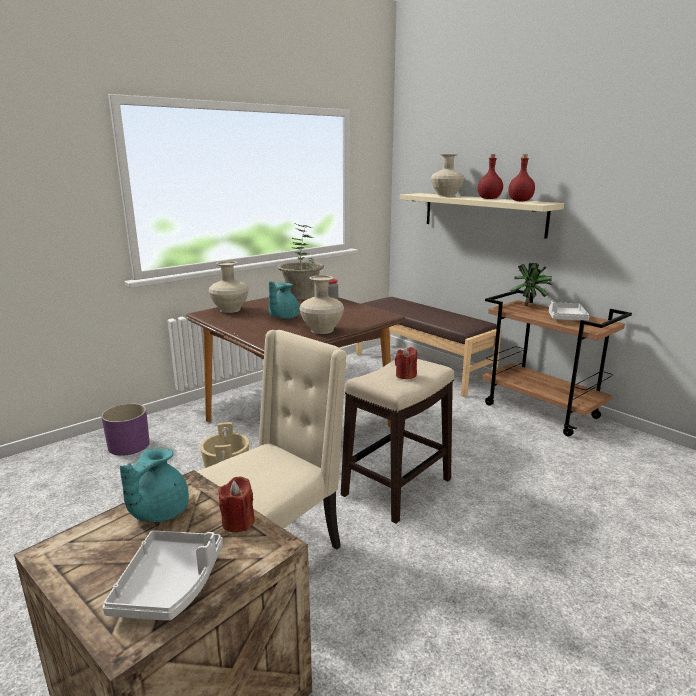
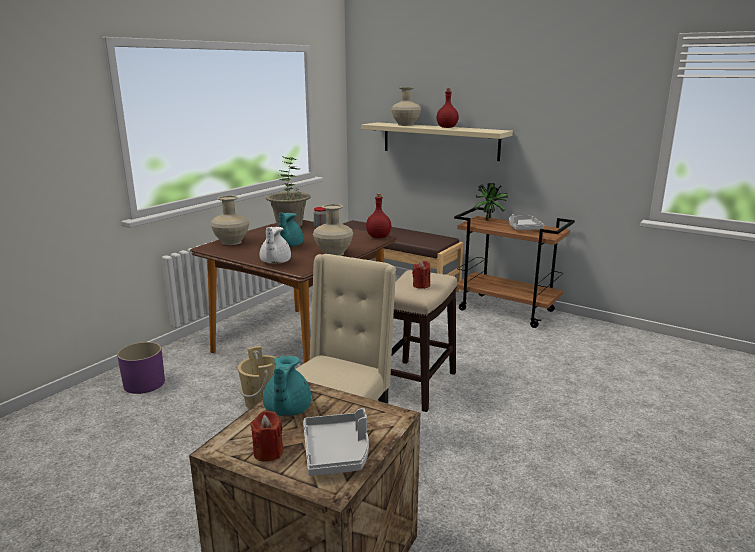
camera: 15 degrees left, 0 degrees up
(238, 522) = (357, 406): red candle -> red candle (268, 452)
(254, 334) = (274, 262): none -> white teapot
(520, 201) = (476, 129): red bottle -> red bottle (379, 237)

